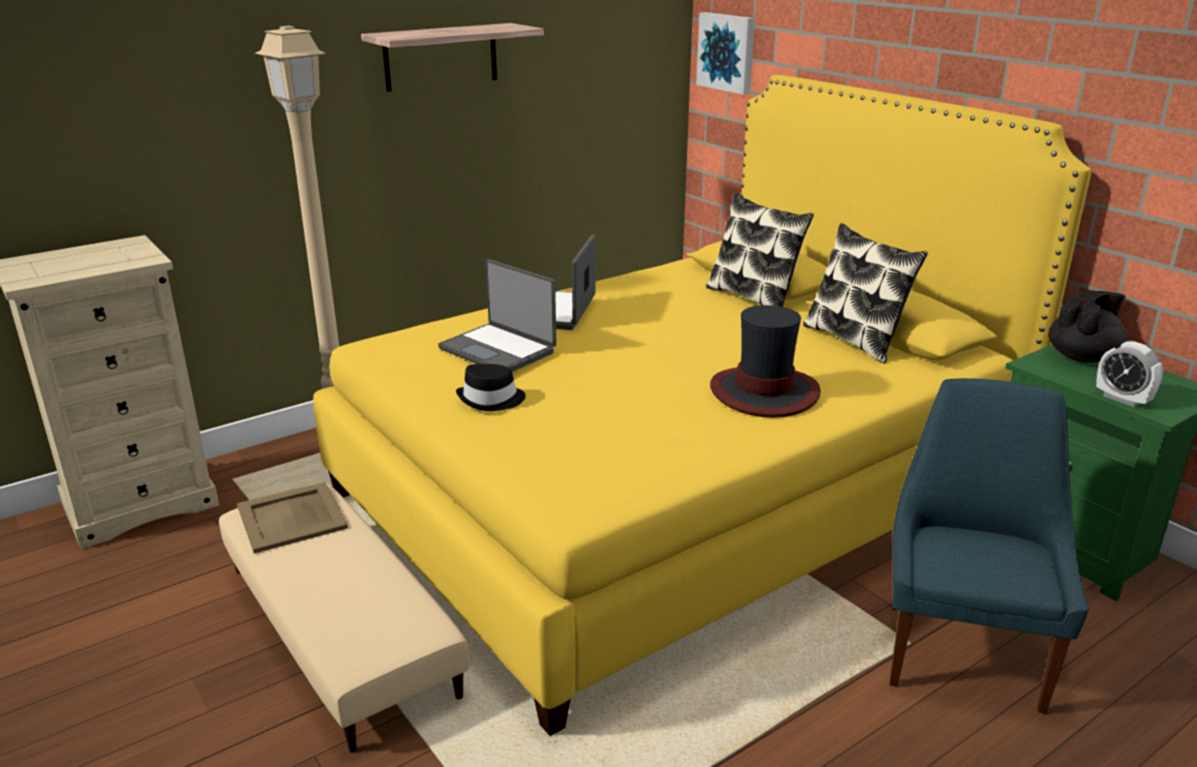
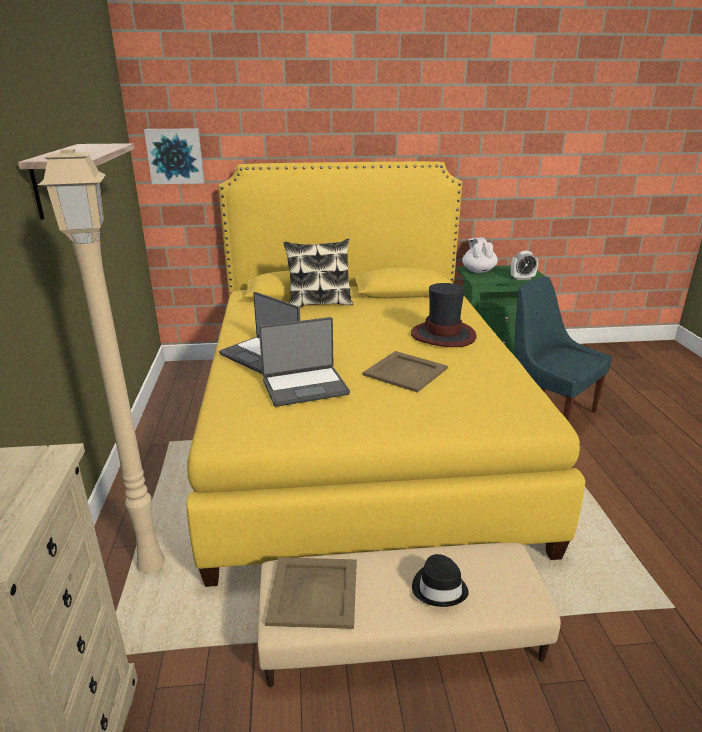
camera: 60 degrees left, 0 degrees up
(491, 400) = (377, 409): black hat -> black hat (439, 588)
(608, 392) = (404, 371): none -> beige tray
(855, 340) = (403, 300): pillow -> none
(1083, 357) = (478, 271): black teapot -> white teapot

